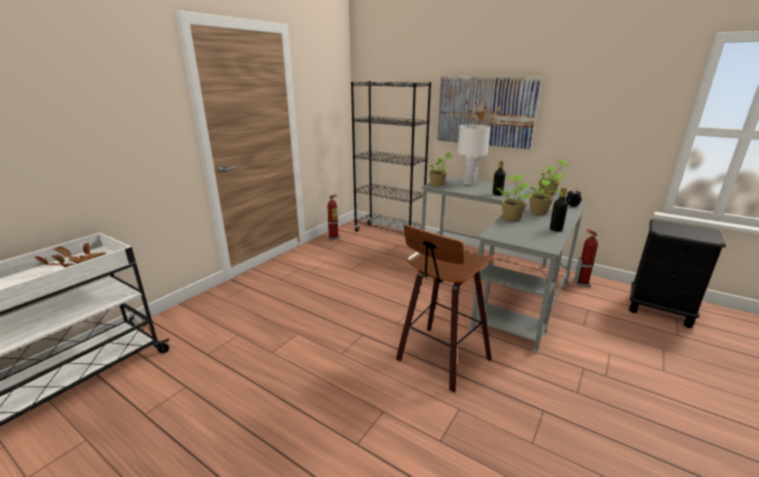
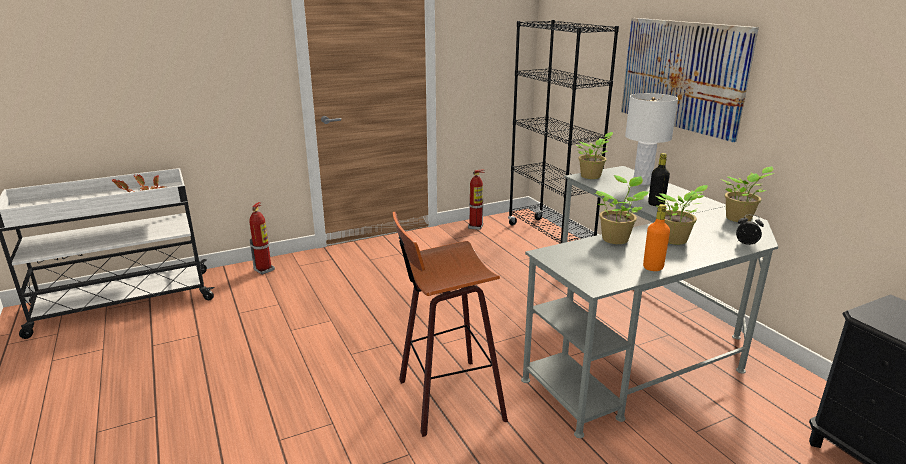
camera: 30 degrees right, 0 degrees up
(556, 229) = (653, 267): black bottle -> orange bottle
(581, 283) = (774, 378): fire extinguisher -> fire extinguisher (264, 270)

